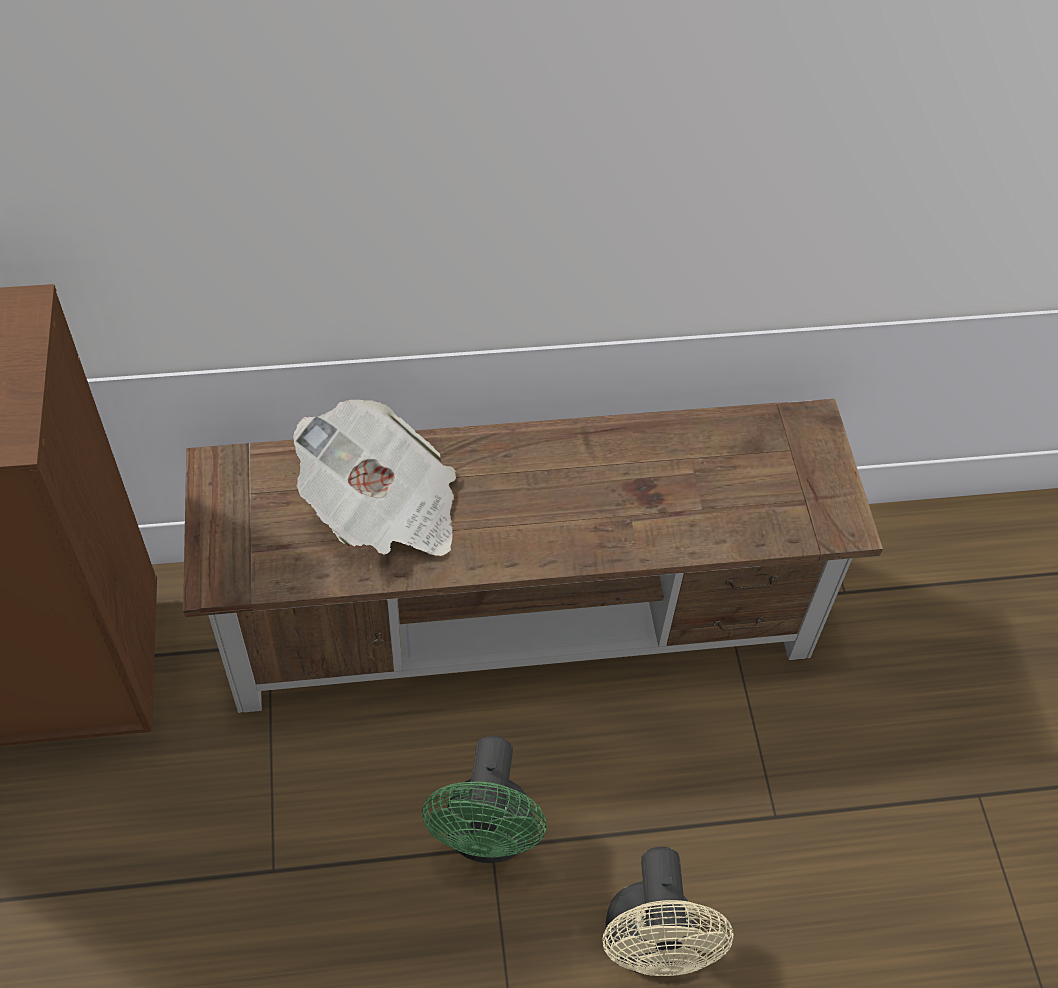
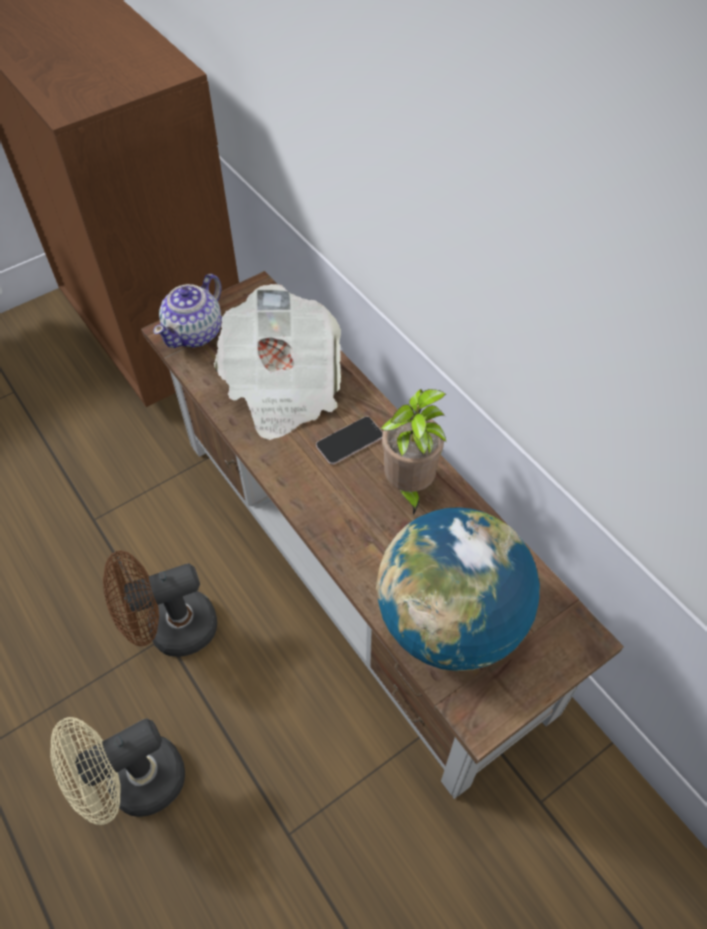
camera: 65 degrees right, 0 degrees up
(236, 556) = (195, 333): none -> teapot
(487, 838) = (171, 630): green fan -> brown fan
(499, 482) = (349, 441): none -> phone
(586, 462) = (408, 487): none -> potted plant
(748, 503) = (449, 622): none -> globe

